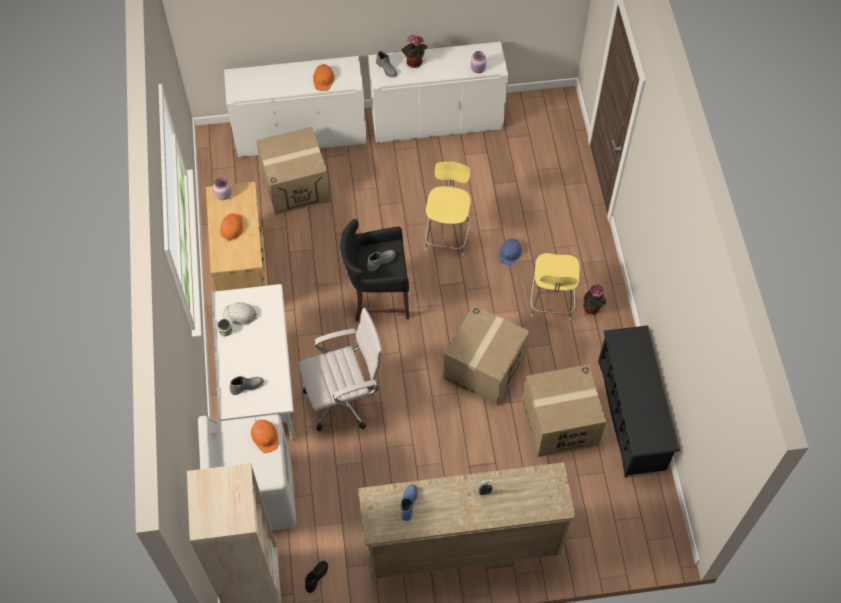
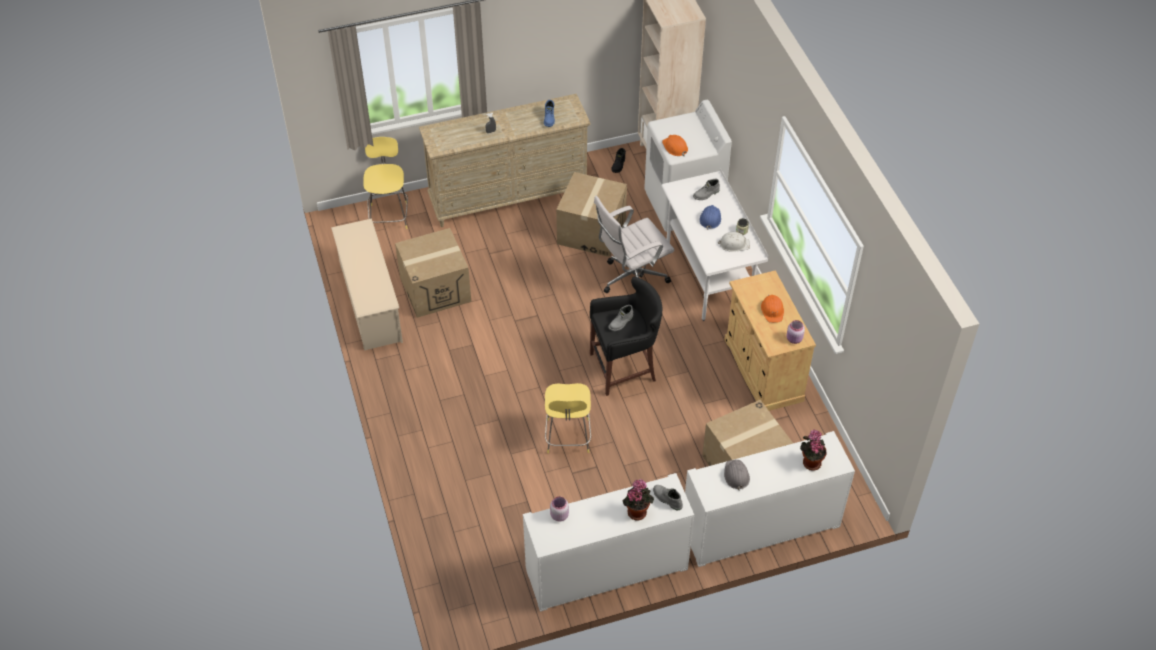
camera: 170 degrees right, 10 degrees down
(323, 79) = (736, 475): orange hard hat -> grey hard hat
(484, 368) = (509, 322): cardboard box -> cardboard box (591, 231)
(510, 252) = (498, 429): blue hard hat -> blue hard hat (710, 218)
(551, 303) = (451, 387): yellow stool -> yellow stool (389, 215)
(592, 309) = (410, 386): potted plant -> potted plant (810, 462)
(631, 415) = (370, 303): black shoe rack -> beige shoe rack

